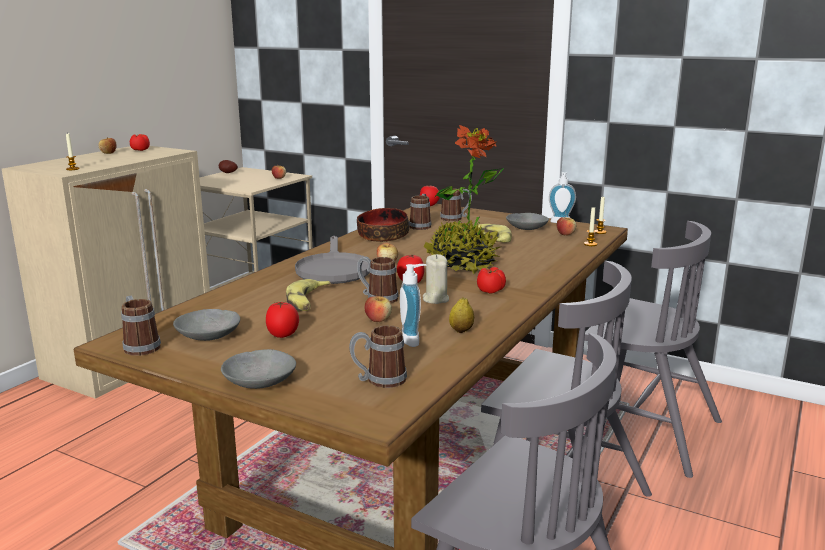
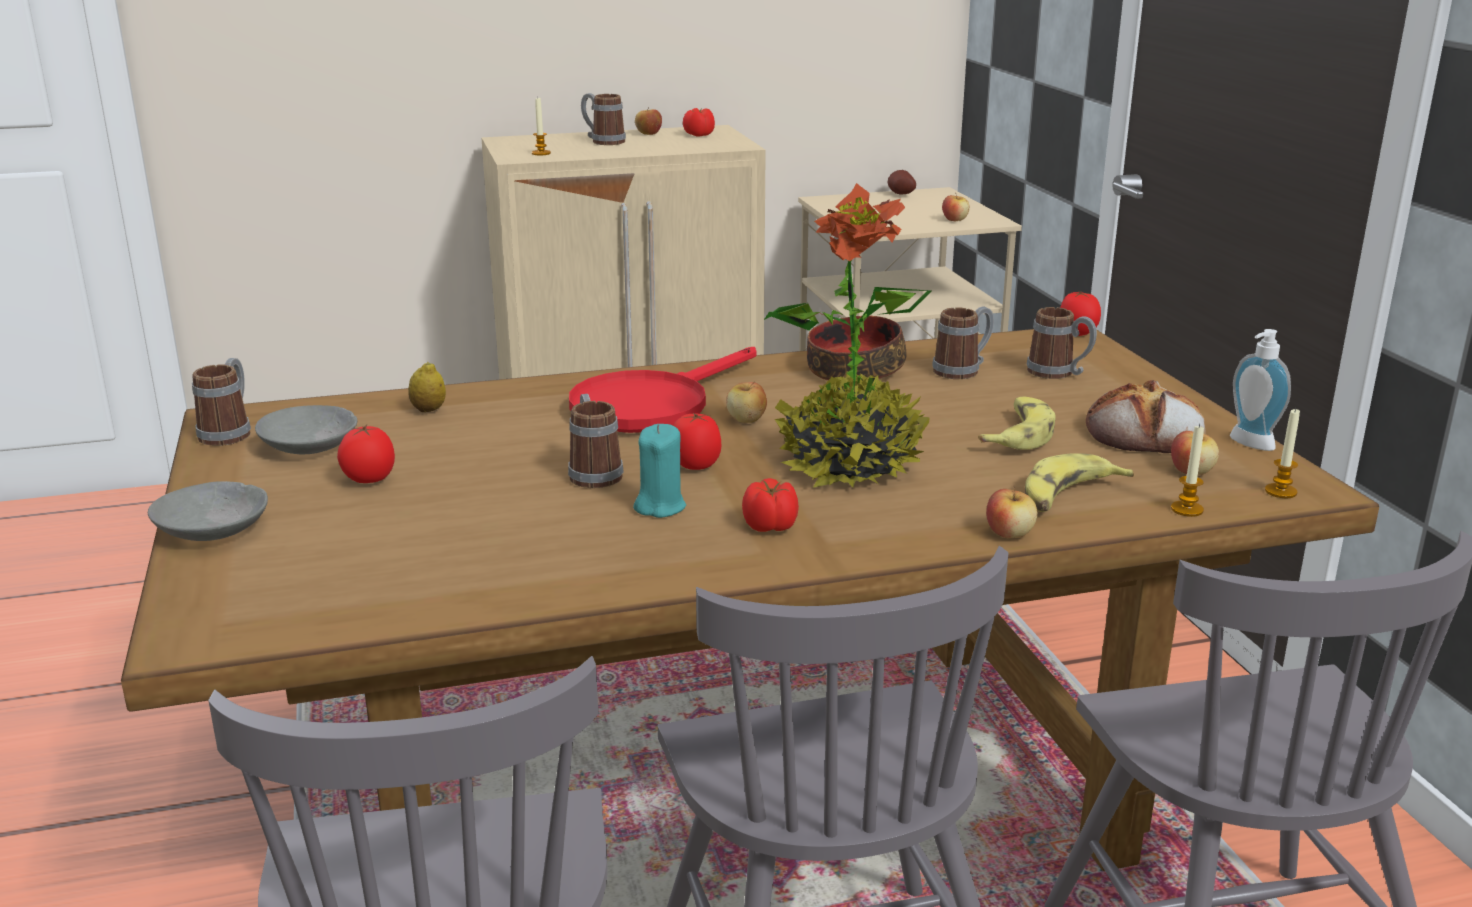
camera: 45 degrees right, 5 degrees up
(307, 302) = (505, 443): banana -> banana (1068, 497)
(333, 269) = (652, 404): grey frying pan -> red frying pan
(378, 320) = (514, 506): apple -> apple (1009, 534)
(378, 380) = (306, 592): mug -> mug (603, 141)
(413, 340) = (478, 556): soap dispenser -> none
(435, 299) = (660, 506): beige candle -> turquoise candle
(461, 330) = (565, 572): lemon -> lemon (428, 410)
(526, 228) = (1146, 433): grey bowl -> bread

